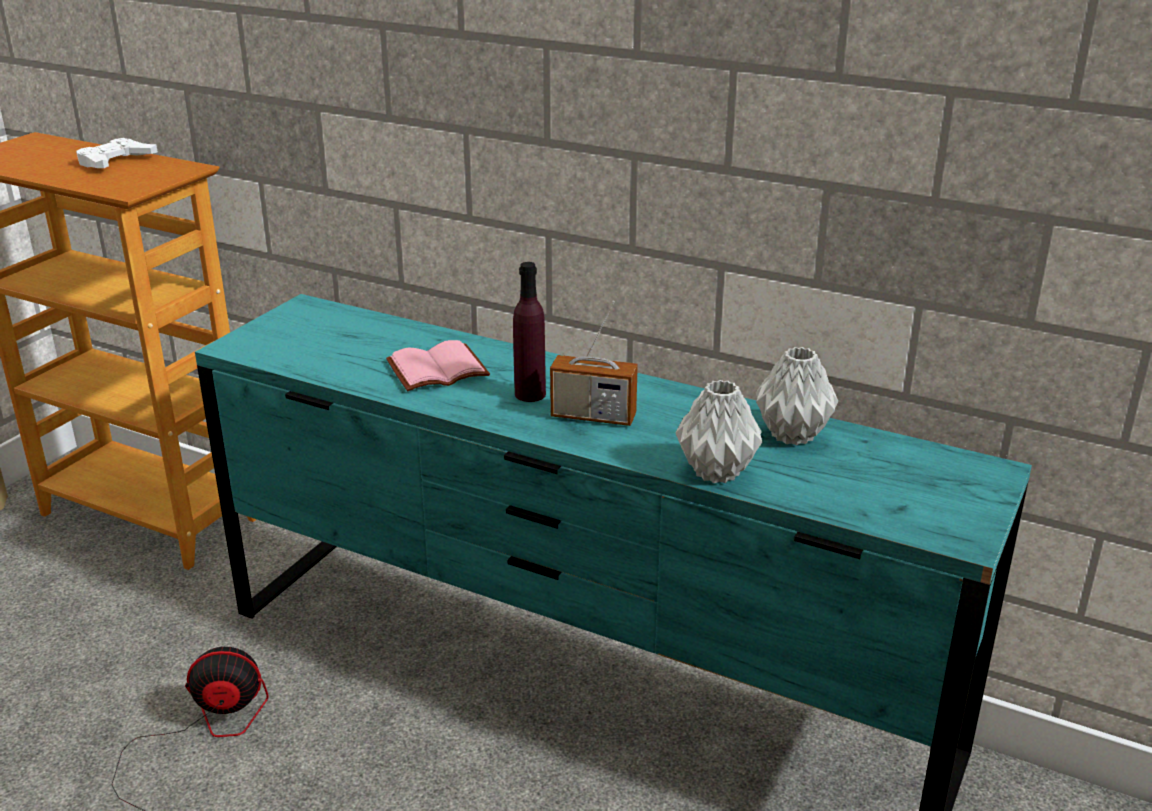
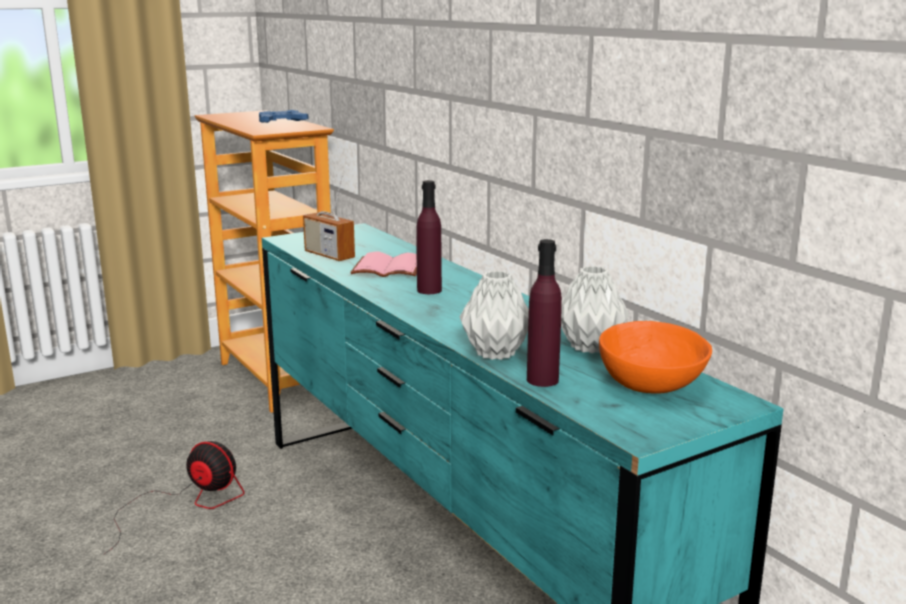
camera: 30 degrees right, 10 degrees down
(116, 161) = (281, 122): white game controller -> blue game controller
(593, 416) = (454, 308): radio -> radio (329, 255)
(804, 496) = (542, 380): none -> purple bottle
(899, 469) = (649, 383): none -> orange bowl

